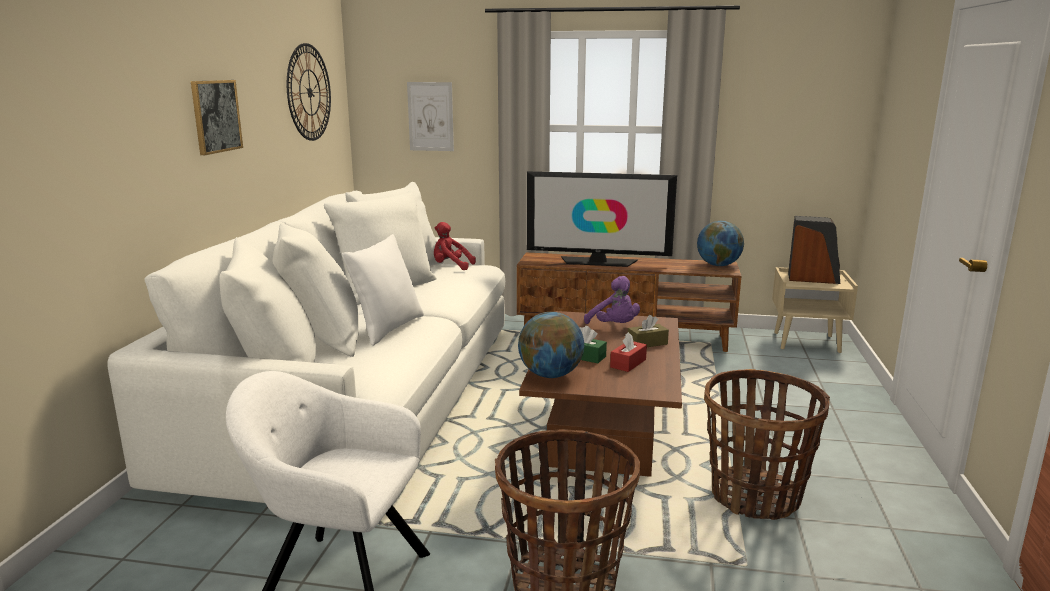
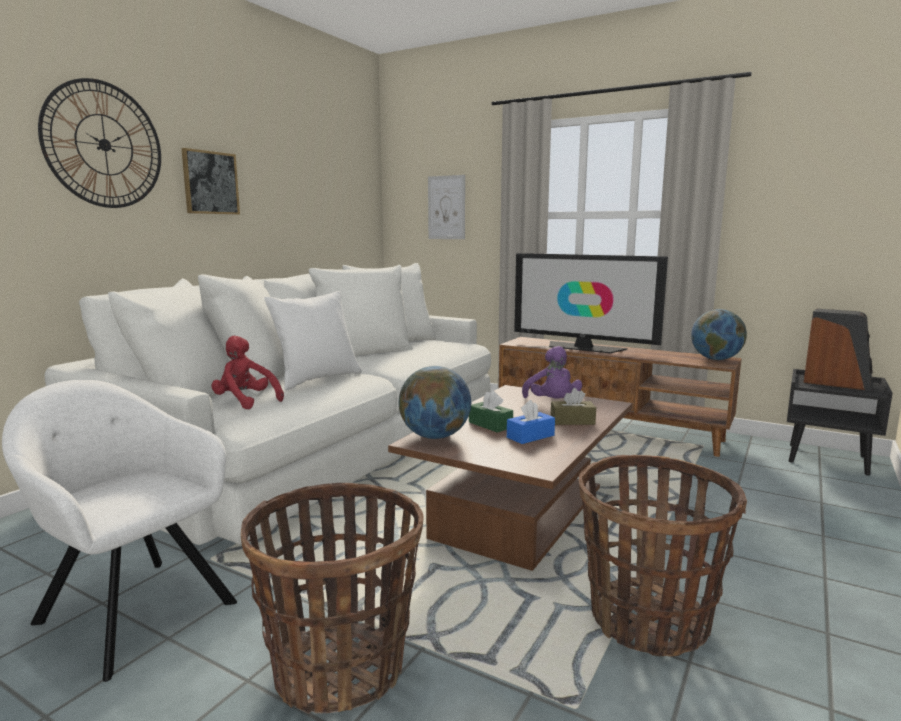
camera: 20 degrees right, 5 degrees down
(309, 92) = (332, 181): wall clock -> wall clock (104, 145)
(451, 267) = (437, 342): red plush toy -> red plush toy (245, 402)
(628, 363) = (530, 436): red tissue box -> blue tissue box
(807, 342) = (828, 459): beige nightstand -> black nightstand

